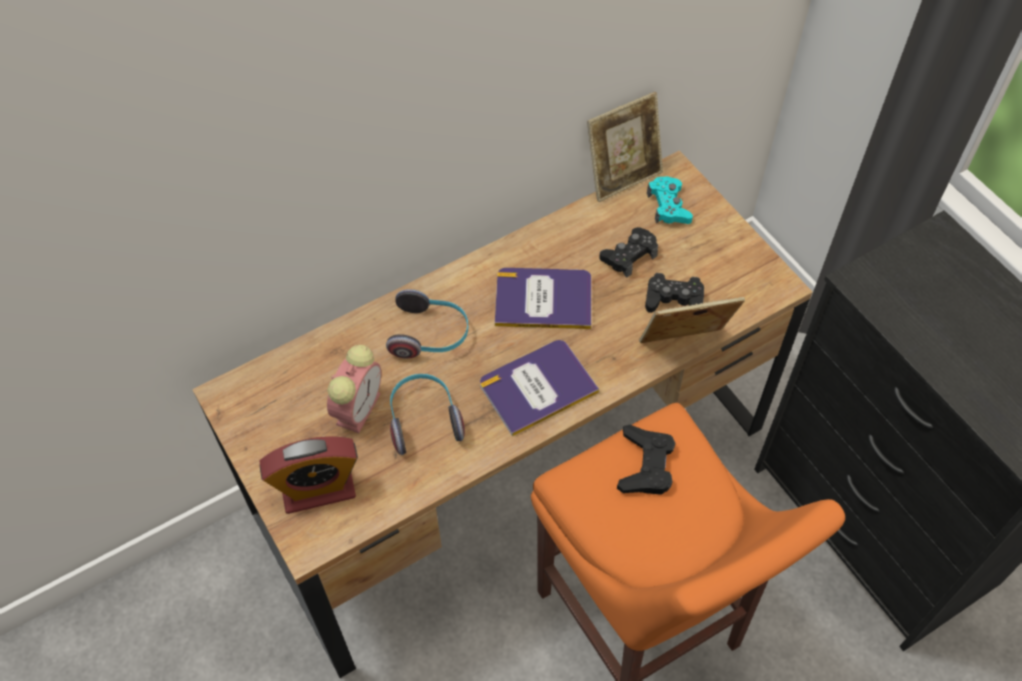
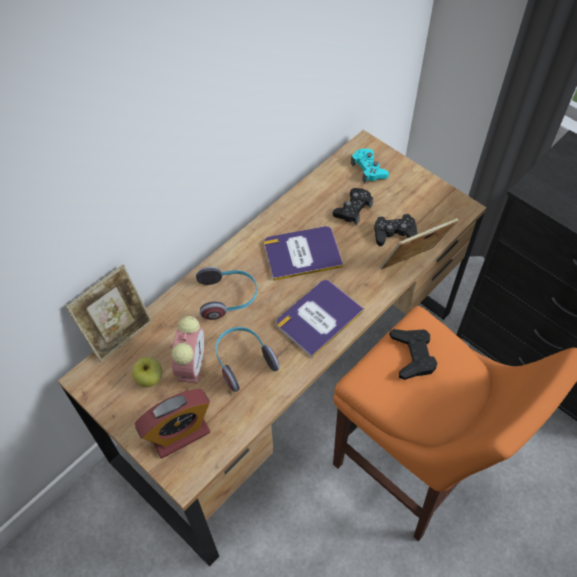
camera: 15 degrees left, 0 degrees up
(302, 412) = (149, 378): none -> apple
(623, 177) = (330, 156): picture frame -> picture frame (119, 333)

